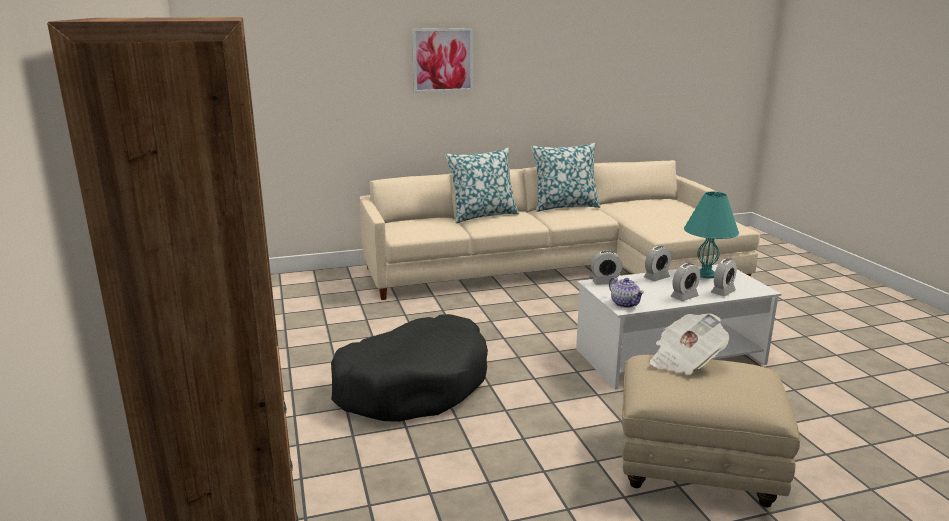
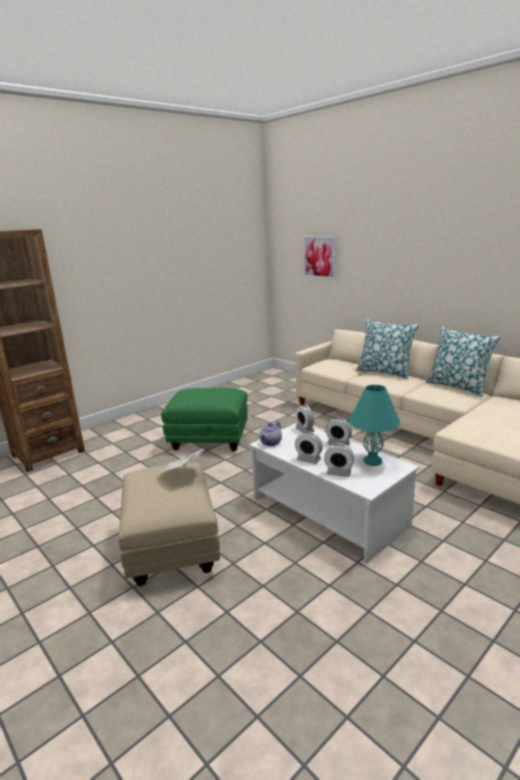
camera: 65 degrees right, 0 degrees up
(413, 385) = (208, 440): black dog bed -> green ottoman
(442, 60) = (399, 249): picture -> picture (320, 257)

